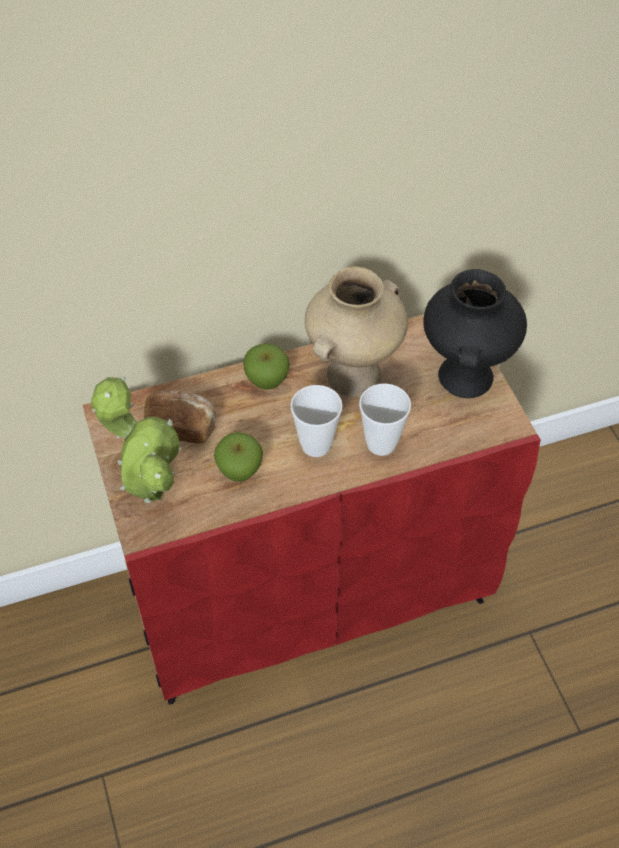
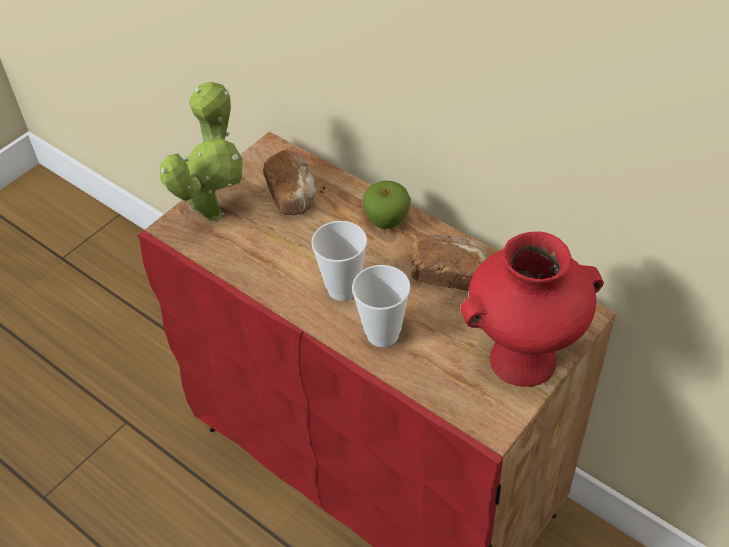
camera: 60 degrees right, 5 degrees down
(240, 471) = (275, 254): apple -> none
(353, 373) = (447, 274): beige vase -> bread
(464, 375) = (523, 358): black vase -> red vase

